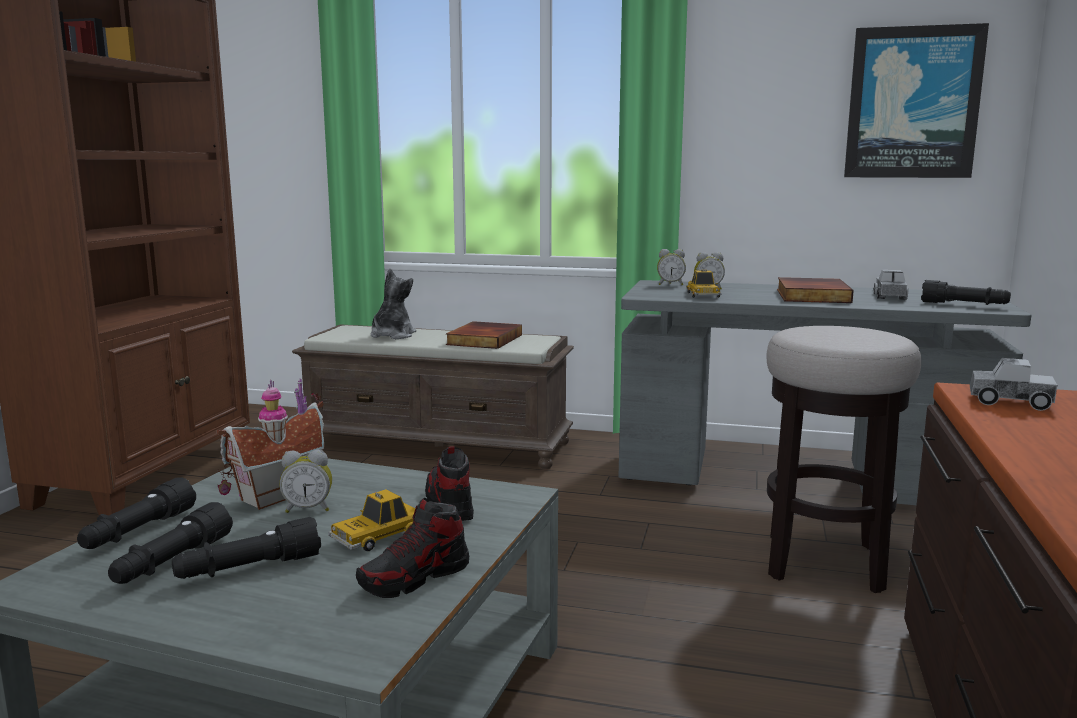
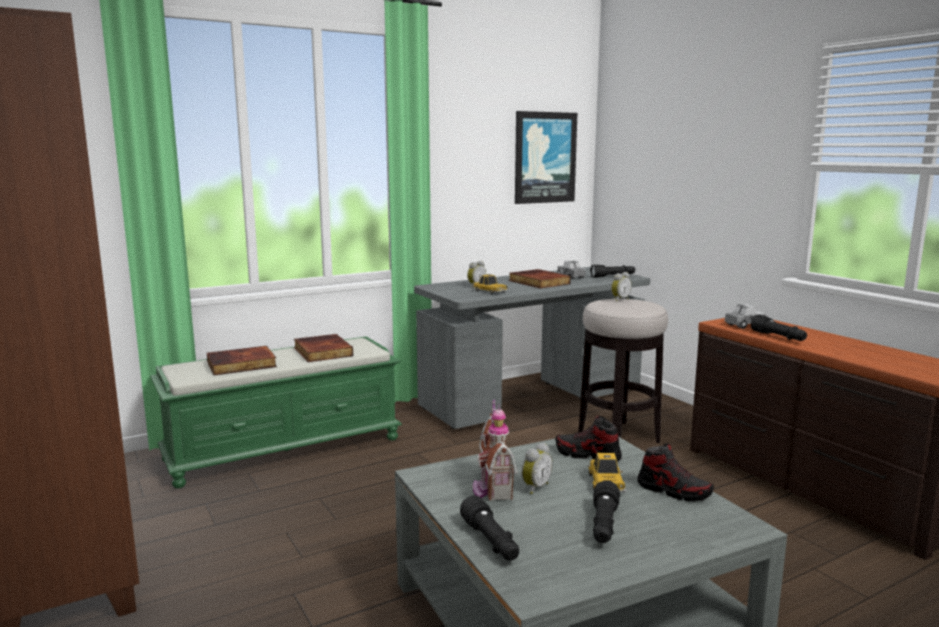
camera: 45 degrees left, 0 degrees up
(172, 562) = (562, 543): black flashlight -> black flashlight (778, 337)
(392, 335) = (241, 365): plush toy -> book
(415, 578) = (673, 491): shoe -> shoe turned 60 degrees counterclockwise
(439, 444) = (285, 448): brown bench -> green bench
(670, 284) = (444, 286): alarm clock -> alarm clock (619, 299)

